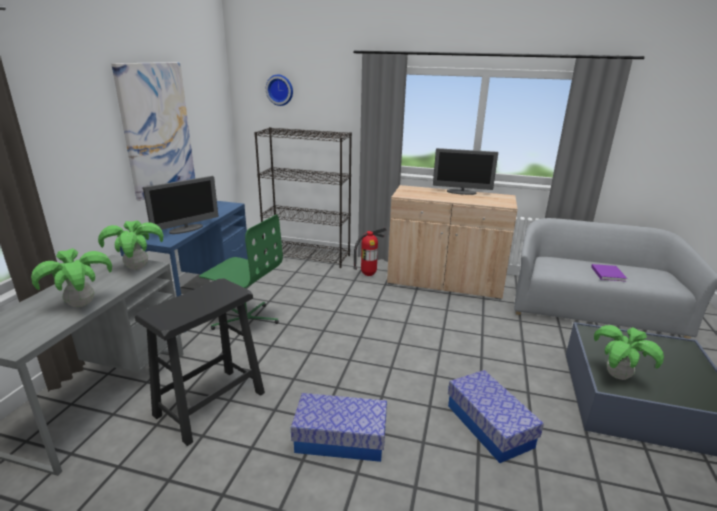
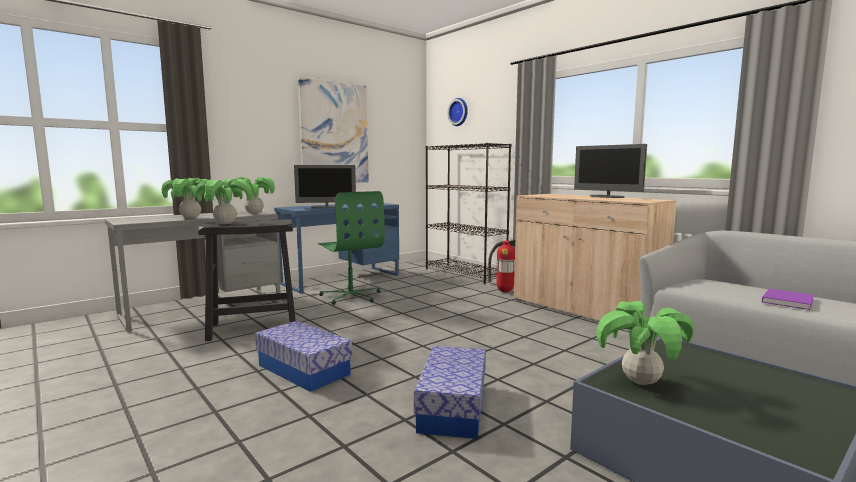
camera: 35 degrees right, 15 degrees down
(176, 312) = (225, 223): none -> potted plant

